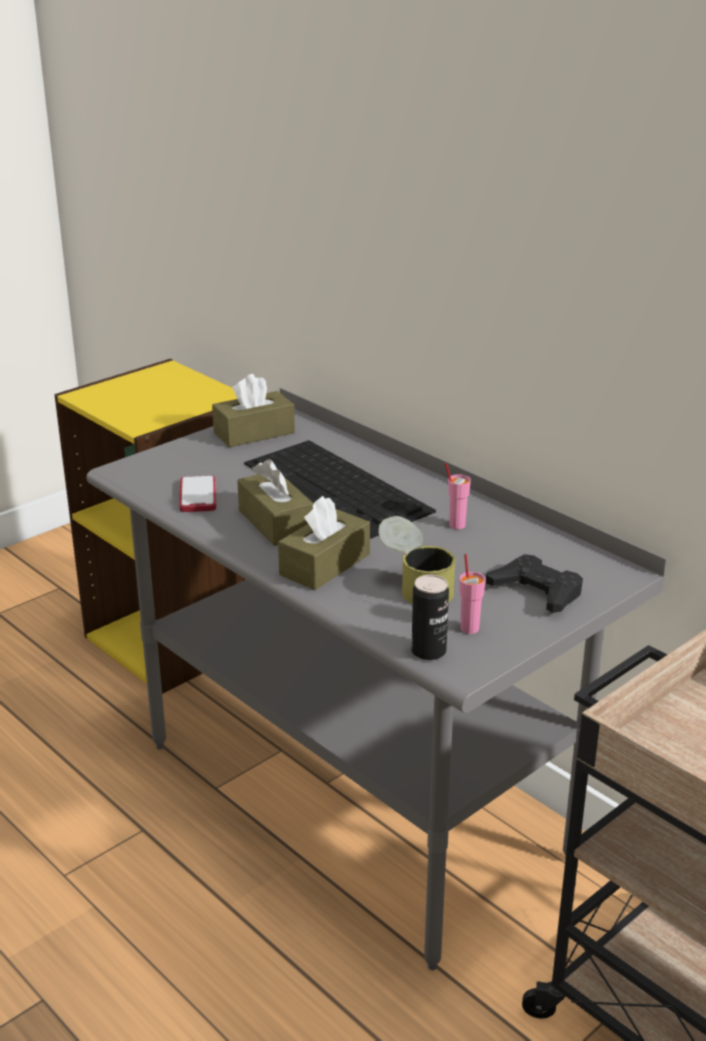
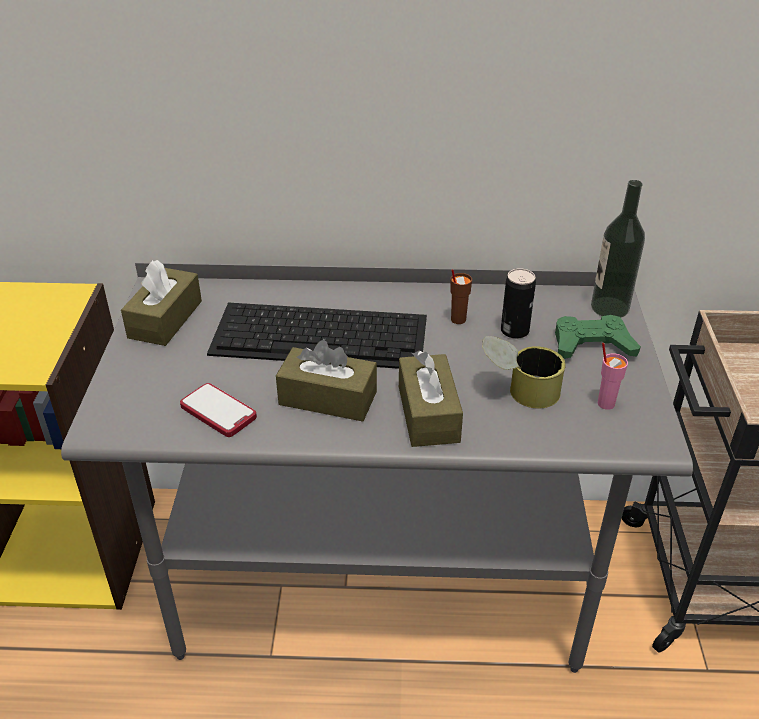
camera: 45 degrees left, 10 degrees up
(428, 651) = (615, 442): can -> can (514, 331)
(456, 525) = (457, 319): pink cup -> brown cup
(536, 591) = (592, 344): black game controller -> green game controller
(606, 578) = (609, 307): none -> bottle

